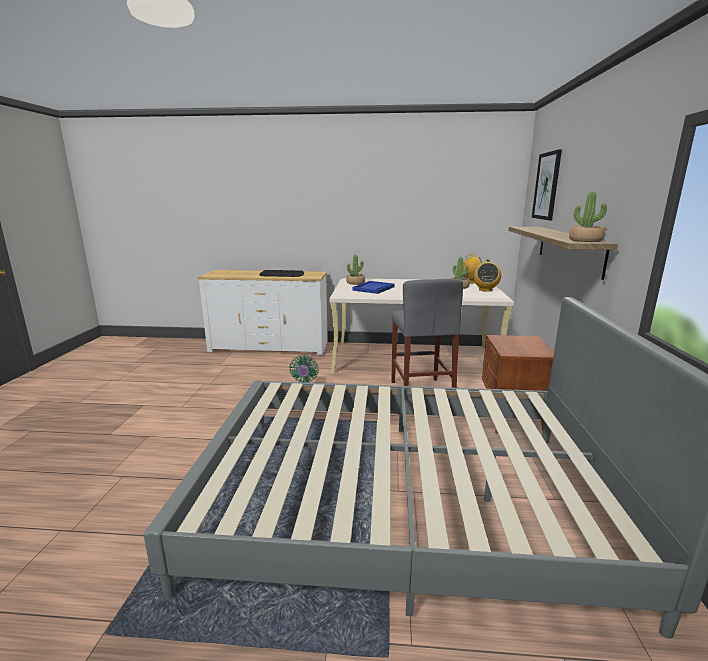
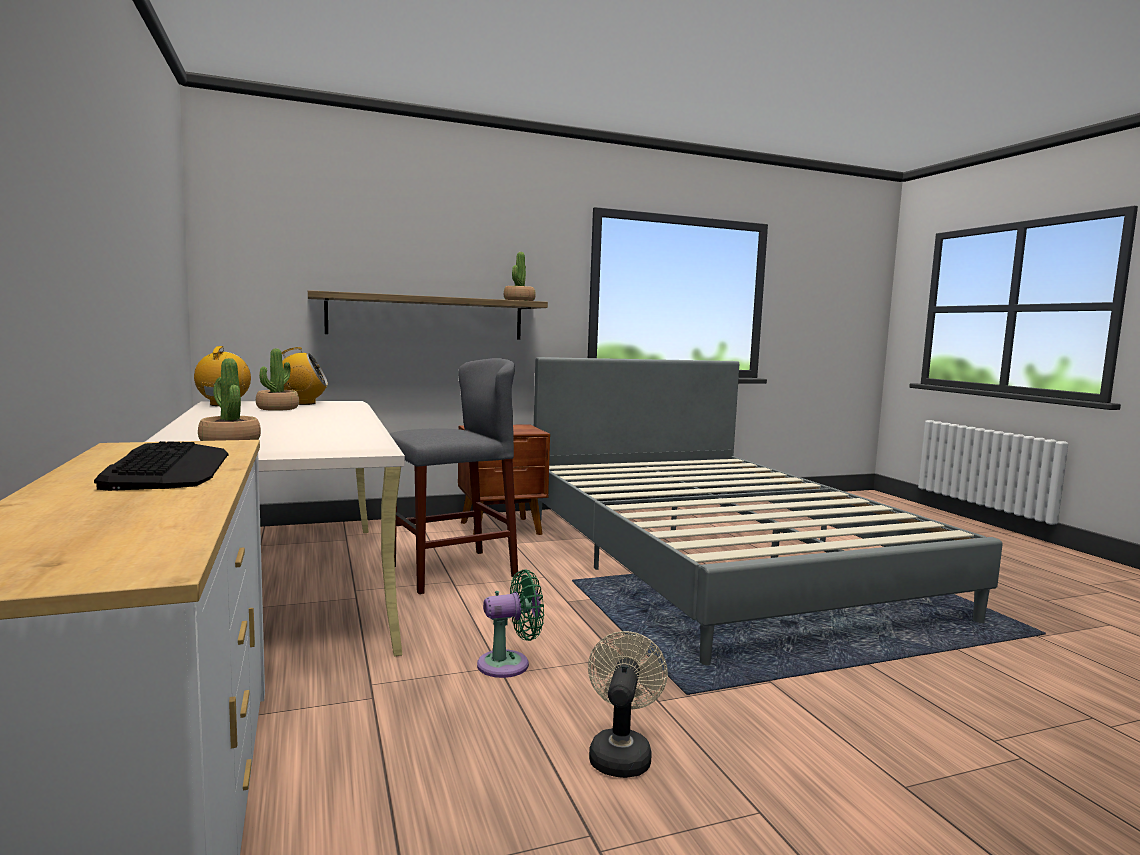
camera: 115 degrees left, 10 degrees down
(232, 395) = (621, 753): none -> beige fan
(373, 288) = (307, 433): blue tray -> none
(547, 186) = (310, 230): picture -> none

